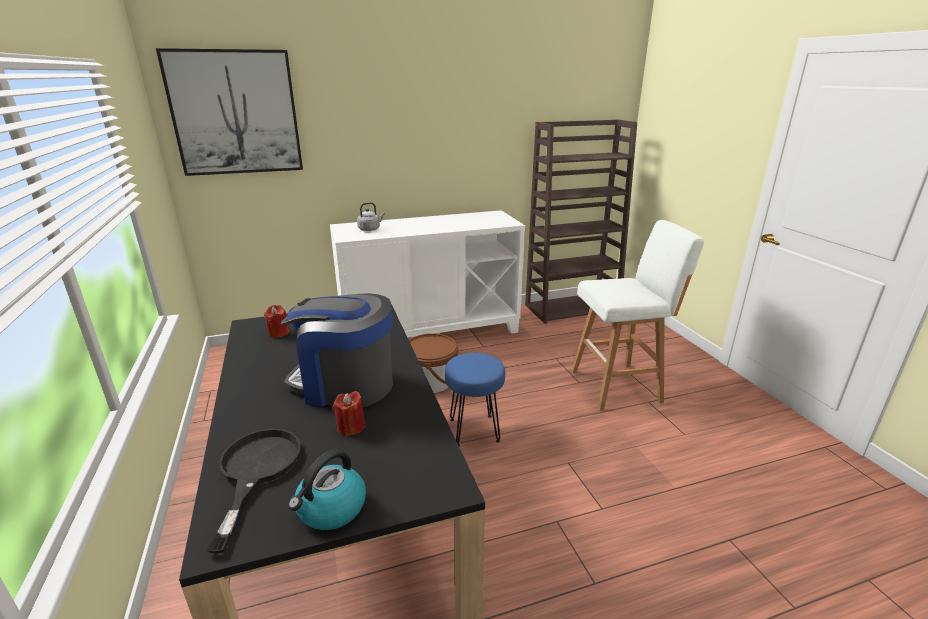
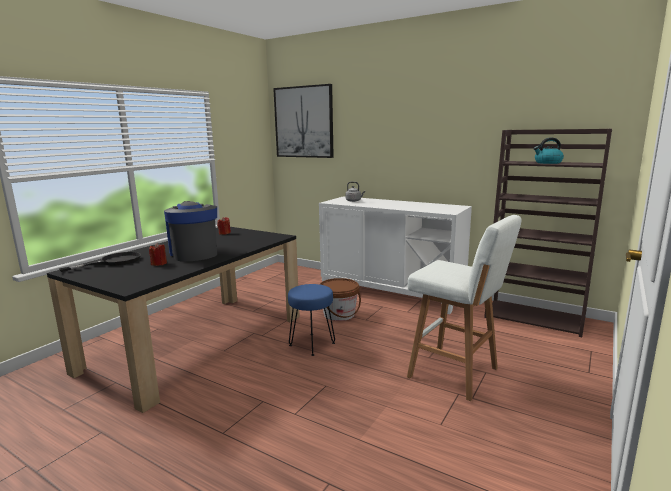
camera: 50 degrees right, 10 degrees down
(331, 509) = (98, 277): kettle -> kettle (547, 163)

